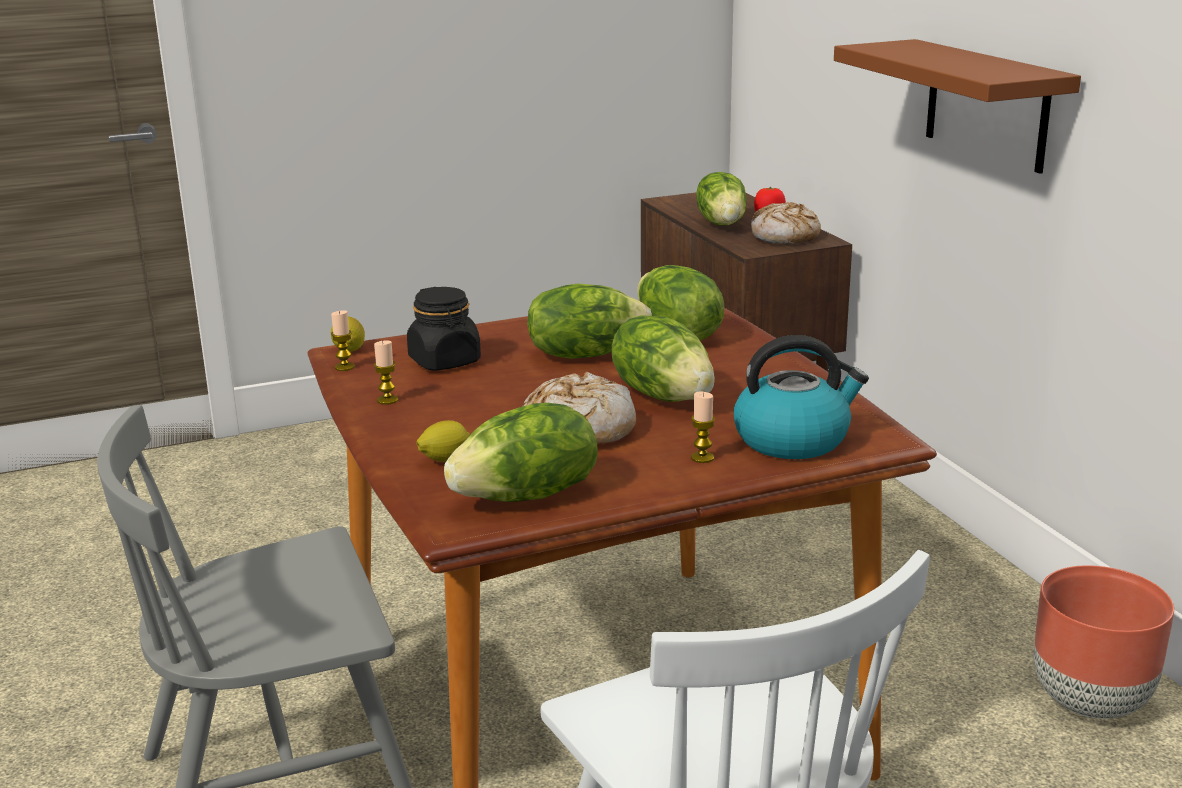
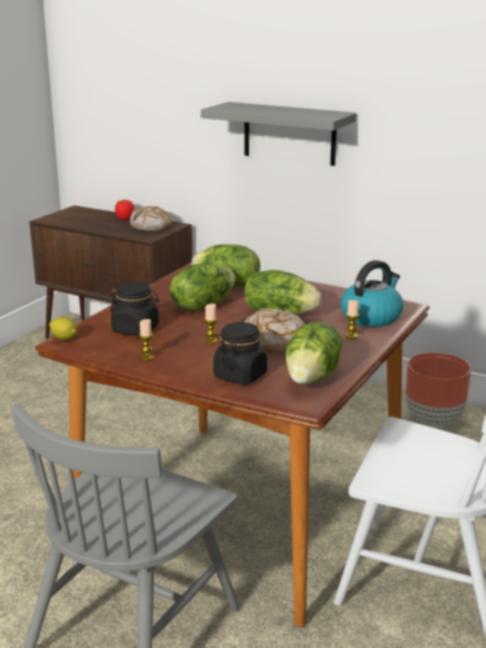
camera: 40 degrees left, 0 degrees up
(344, 367) = (83, 349): candle -> candle (211, 341)
(445, 460) = (240, 375): lemon -> black jar
(723, 223) = (104, 226): lettuce -> none
(986, 105) = (289, 133): brown shelf -> grey shelf

